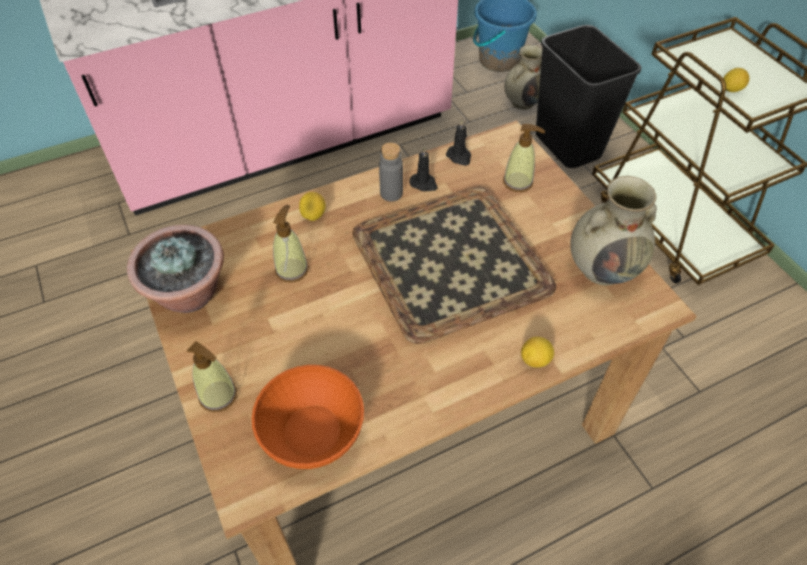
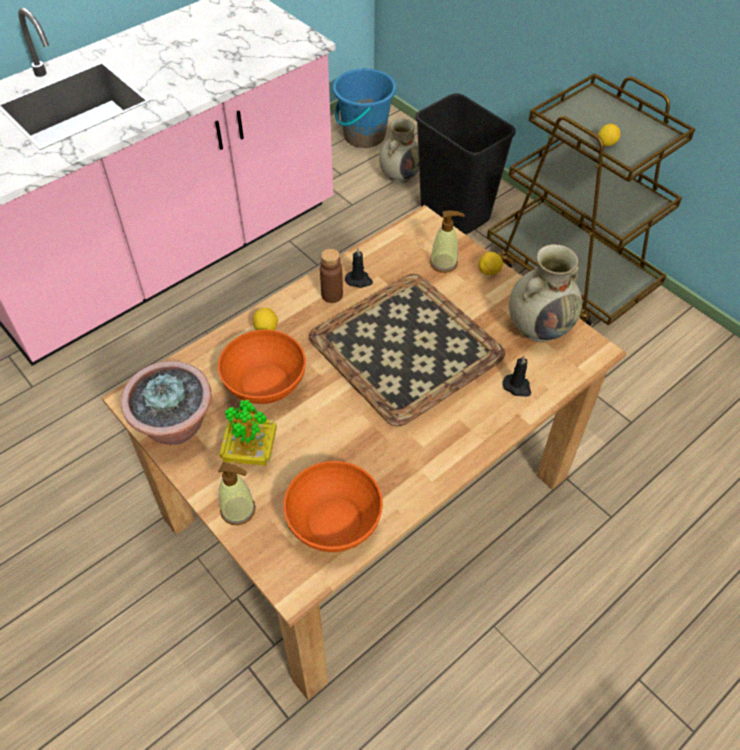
camera: 15 degrees left, 0 degrees up
(253, 336) = (250, 451): none -> potted plant
(292, 269) = (264, 384): soap dispenser -> orange bowl
(391, 193) = (332, 295): grey bottle -> brown bottle
(459, 157) = (383, 249): black candle -> black candle (517, 387)
(535, 360) = (505, 418): lemon -> lemon (489, 272)

